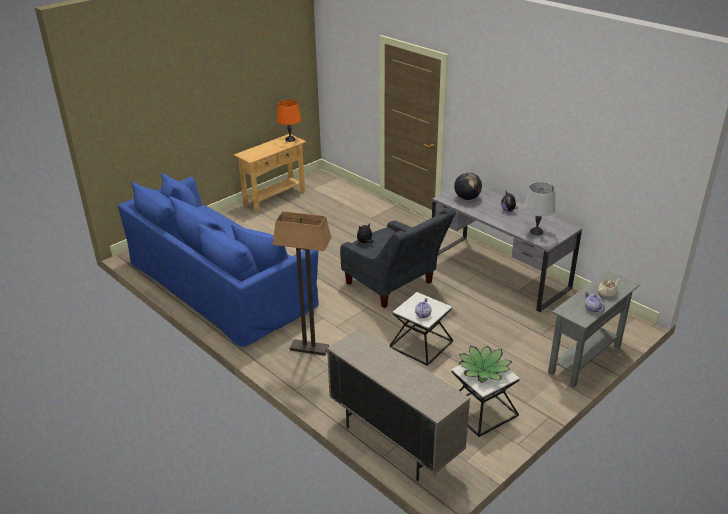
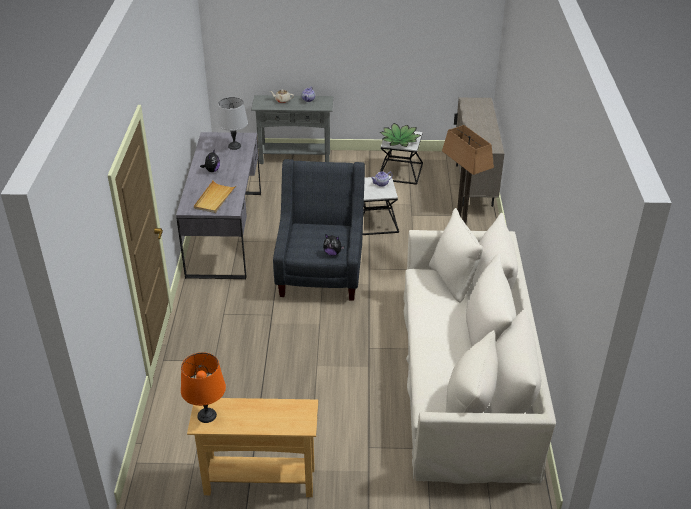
camera: 135 degrees left, 5 degrees up
(220, 282) = (465, 378): blue sofa -> beige sofa
(467, 198) = (215, 198): globe -> beige tray

